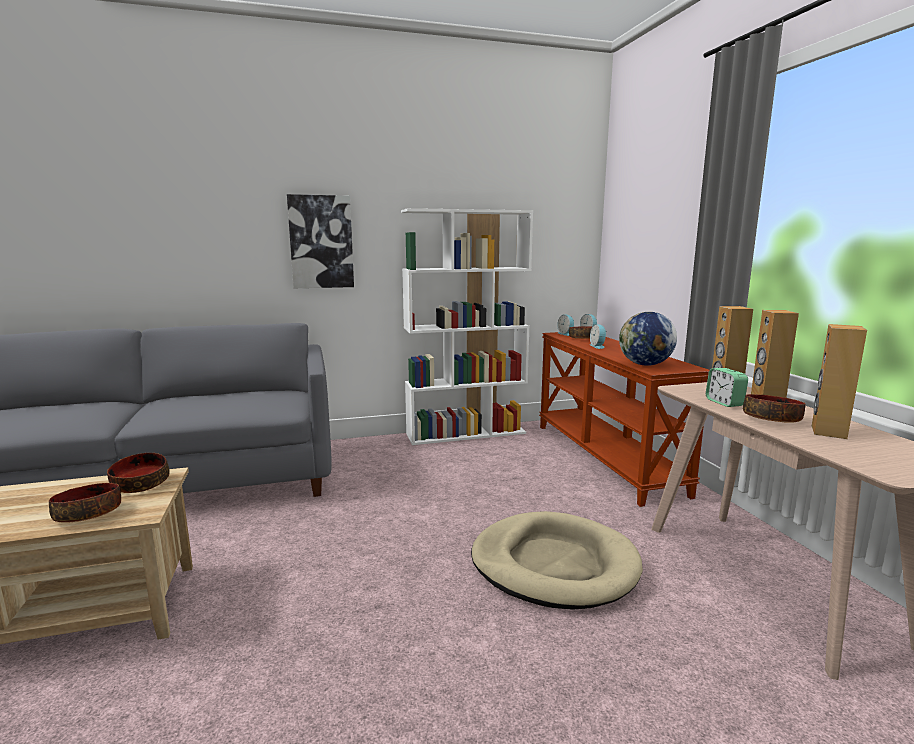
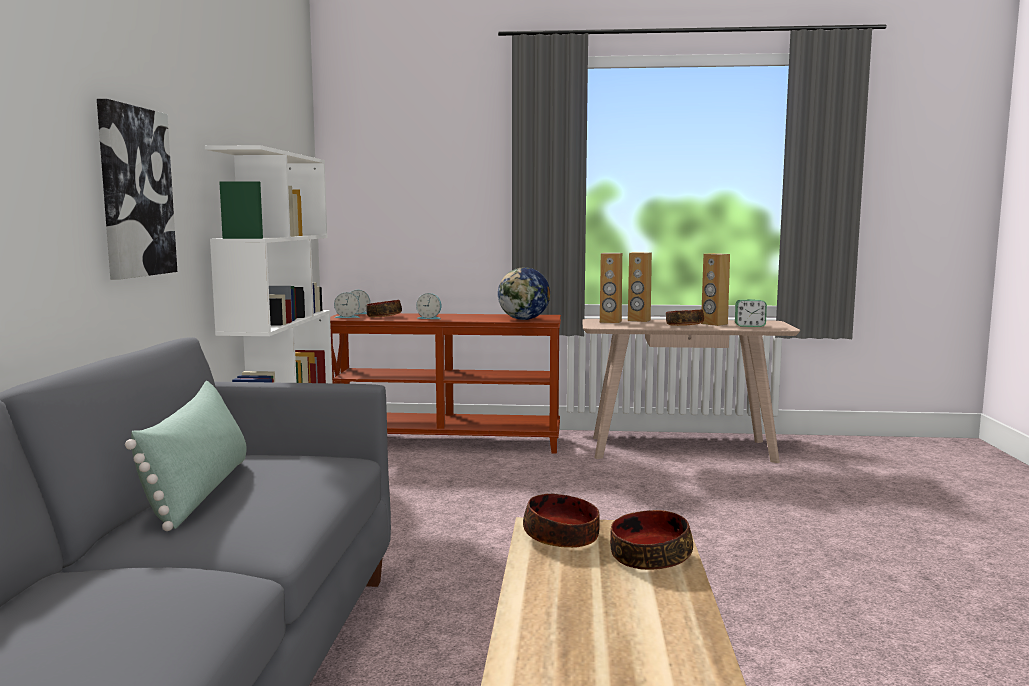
camera: 70 degrees left, 5 degrees down
(215, 396) = (199, 492): none -> green pillow
(554, 564) = (630, 496): beige dog bed -> none
(724, 403) = (641, 325): alarm clock -> alarm clock (750, 326)

